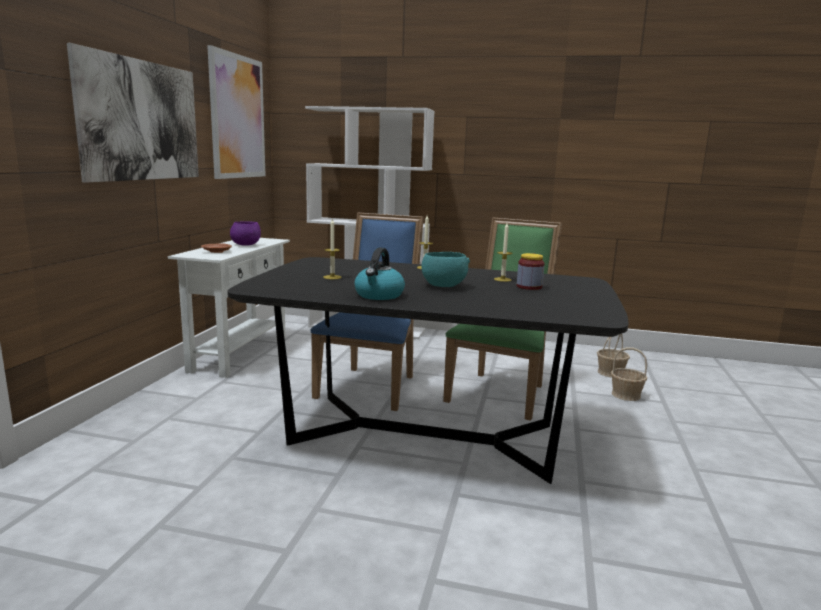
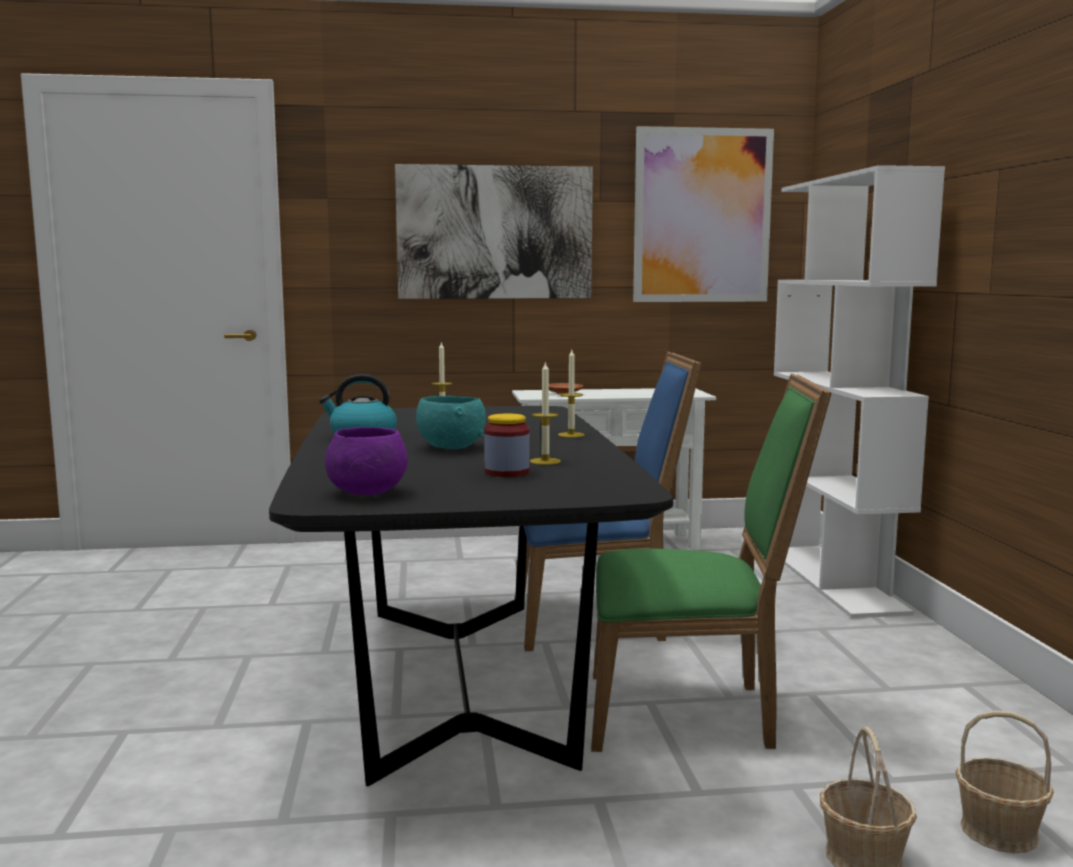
camera: 70 degrees right, 5 degrees down
(246, 245) = (631, 393): purple bowl -> purple bowl (366, 493)

